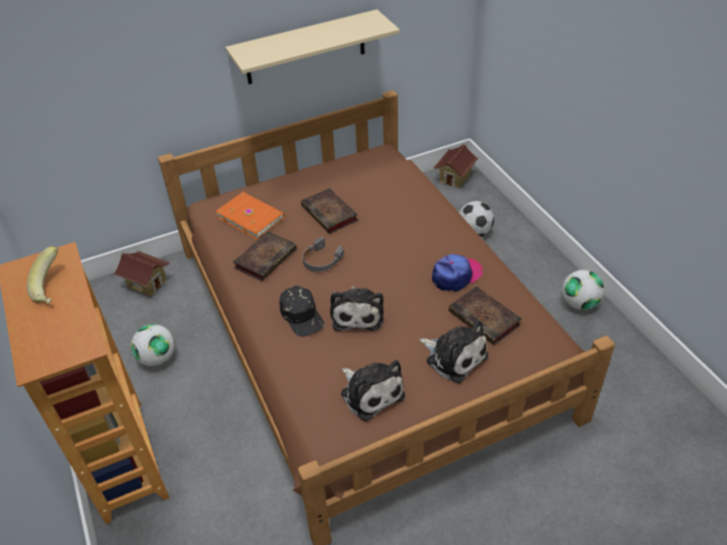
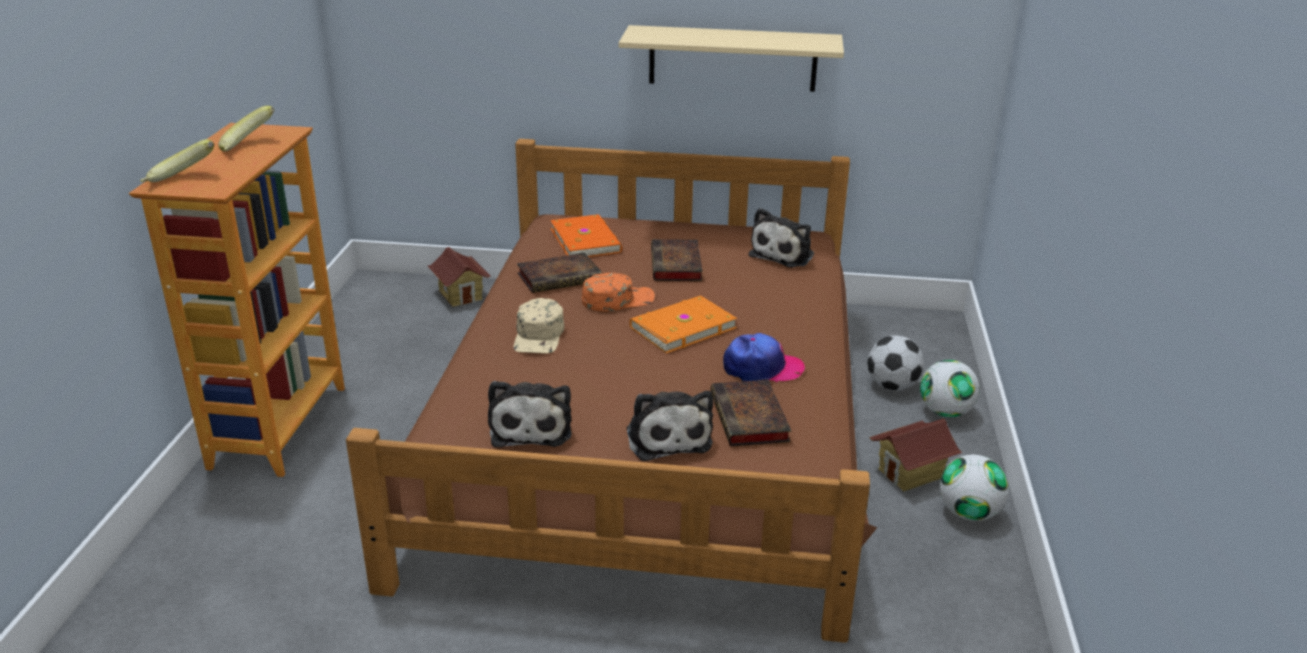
camera: 30 degrees right, 15 degrees down
(45, 352) = (180, 181): none -> banana
(157, 358) = (402, 359): football -> football (945, 412)
(302, 315) = (539, 336): black cap -> beige cap
(321, 260) = (617, 299): grey headphones -> orange cap
(357, 313) = (601, 357): plush toy -> plush toy (784, 254)
(381, 265) = (681, 327): none -> orange book
(455, 178) = (924, 325): toy house -> toy house (910, 474)

